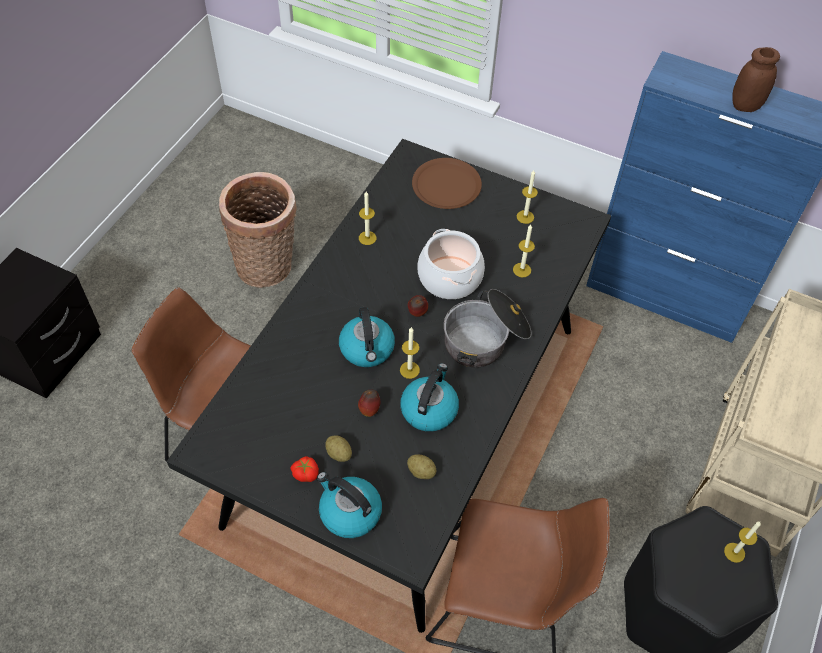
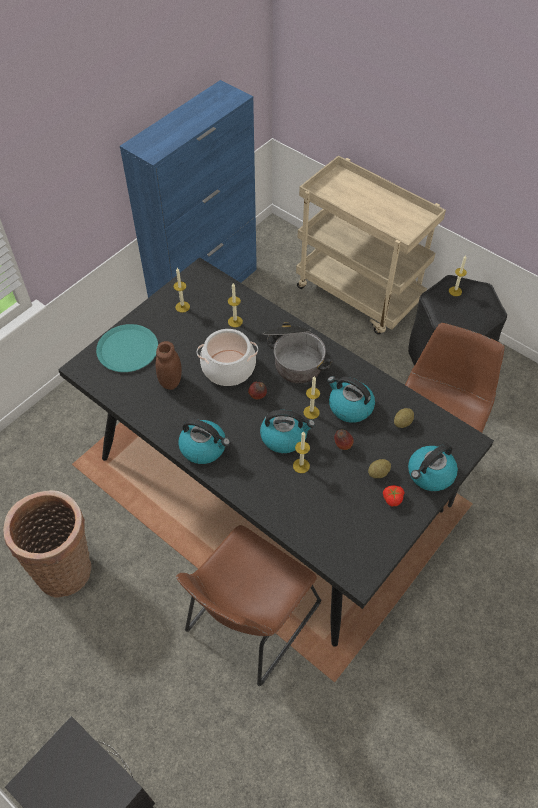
camera: 75 degrees left, 0 degrees up
(335, 278) = (204, 447): none -> kettle
(367, 238) = (166, 416): candle -> candle (301, 466)
(446, 185) = (127, 349): brown plate -> turquoise plate
(745, 106) = (197, 122): brown jar -> brown jar (171, 381)

